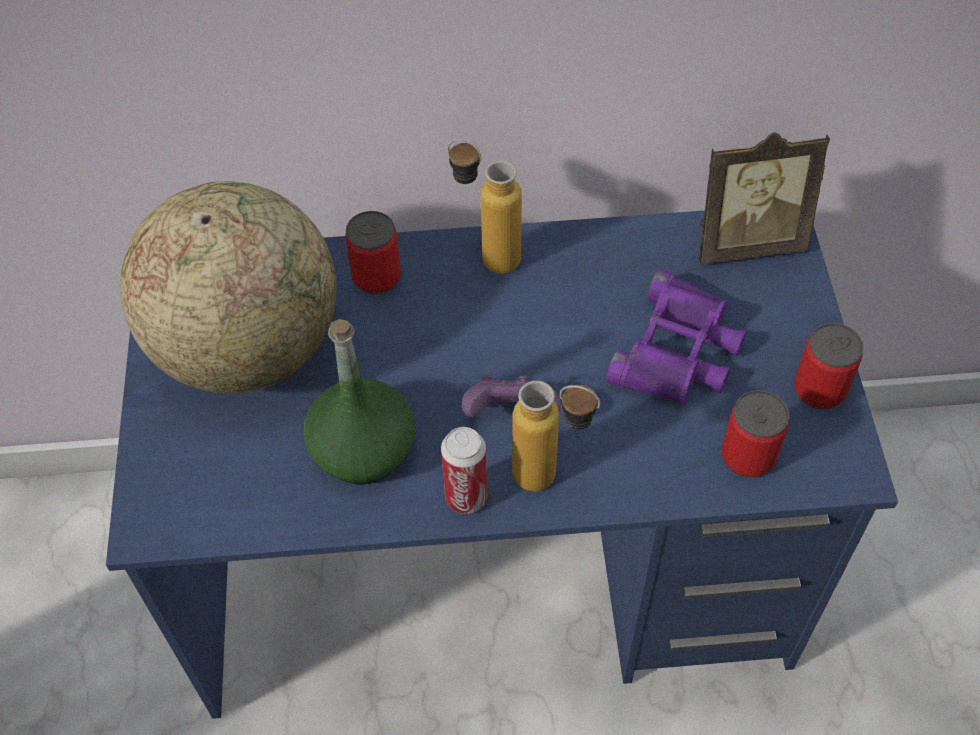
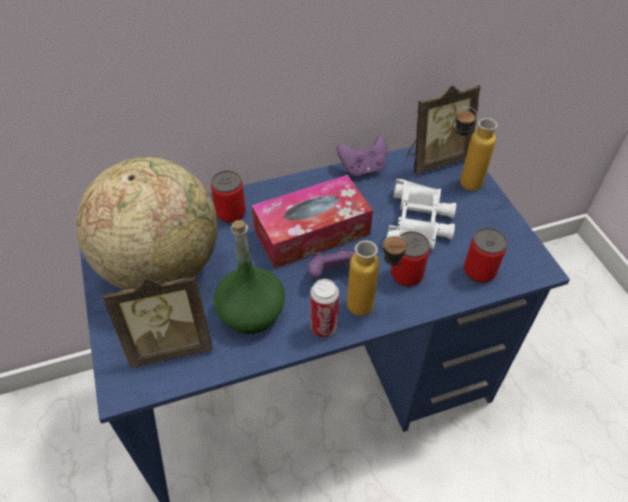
camera: 15 degrees left, 5 degrees down
(231, 475) = (171, 344): none -> picture frame
(486, 256) = (292, 191): bottle -> bottle (461, 183)
(496, 335) = (312, 232): none -> tissue box
(615, 236) = (362, 168): none -> purple game controller
(679, 351) = (419, 222): purple binoculars -> white binoculars
(819, 390) = (504, 228): can -> can (406, 275)

